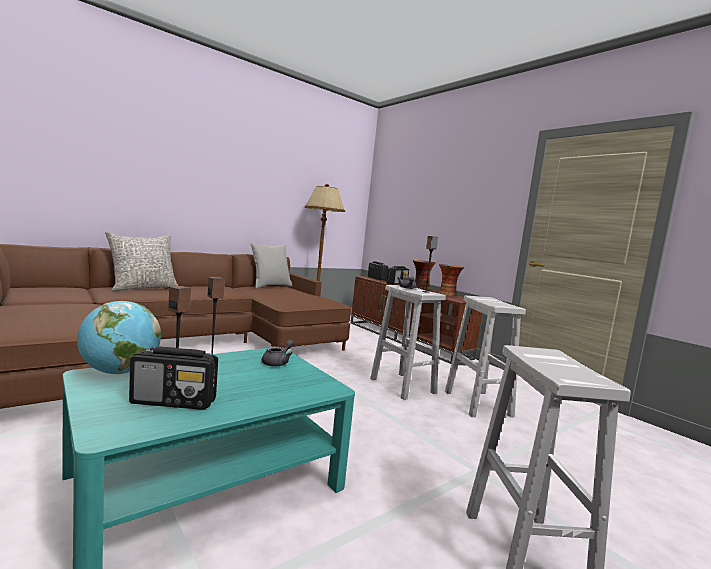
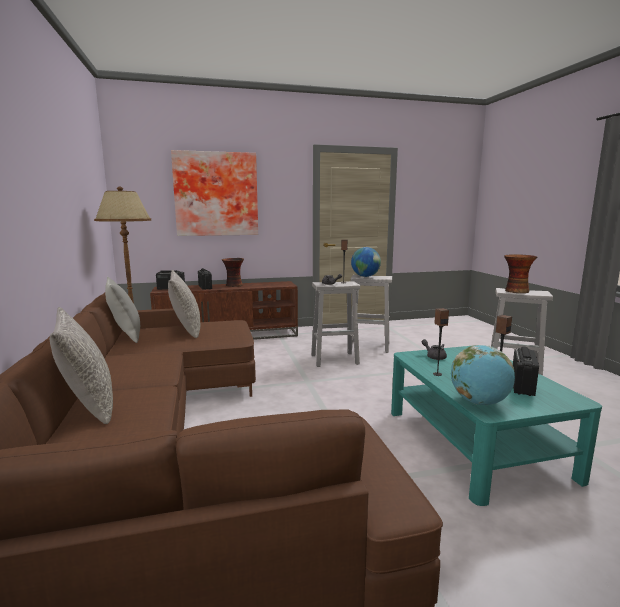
camera: 65 degrees left, 5 degrees up
(295, 294) = (186, 329): none -> grey pillow
(433, 196) = (216, 194): none -> picture
(447, 294) = (263, 283): vase -> vase (515, 291)
(488, 299) = (365, 276): none -> globe

